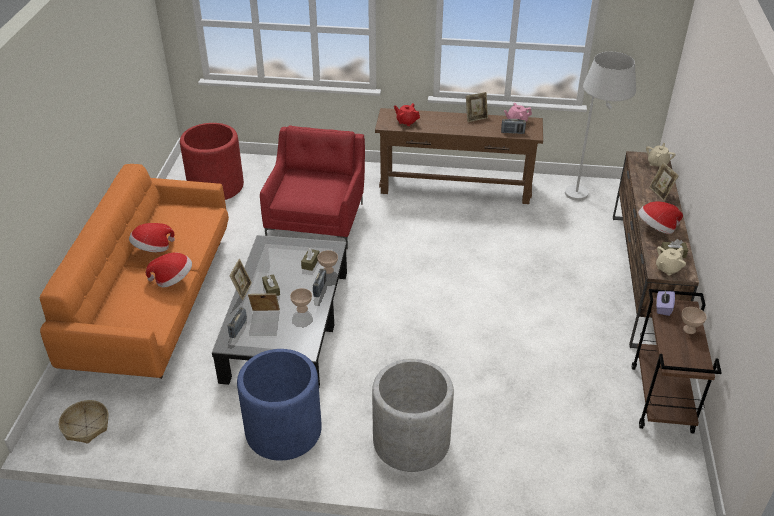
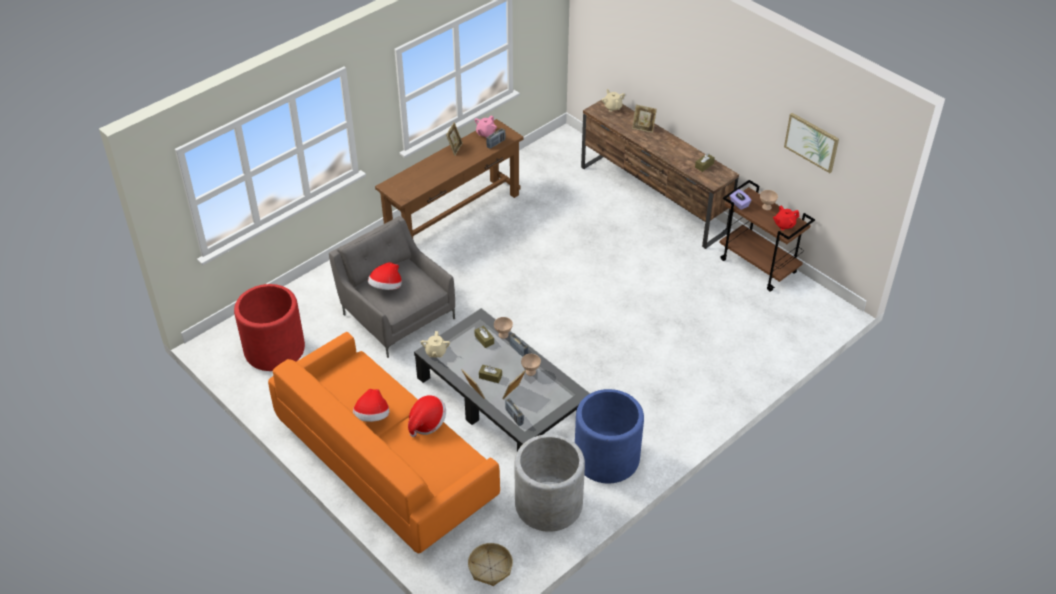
camera: 50 degrees left, 5 degrees up
(317, 218) = (396, 314): red armchair -> grey armchair
(406, 121) = (413, 184): red teapot -> red teapot (784, 225)
(411, 441) = (679, 399): grey planter -> grey planter (548, 504)
(589, 196) = (546, 161): white floor lamp -> none
(656, 229) = (674, 155): hat -> hat (386, 287)
(667, 268) = (714, 177): beige teapot -> beige teapot (436, 352)
(752, 265) = (812, 142): none -> picture

